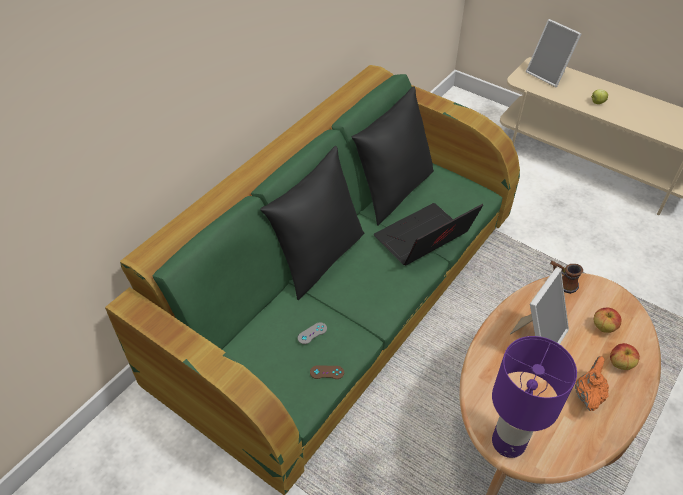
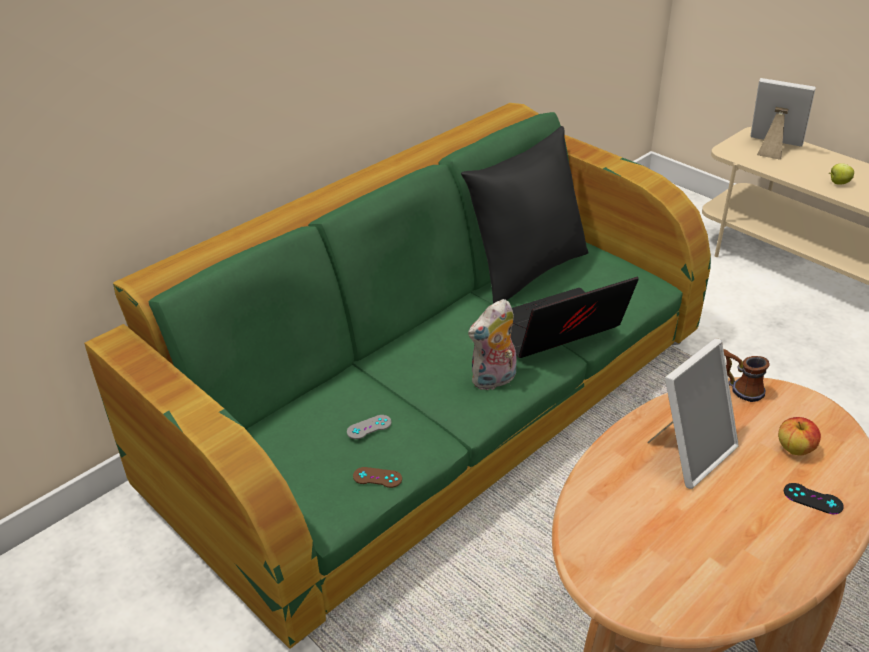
camera: 10 degrees right, 10 degrees down
(318, 258) = (402, 339): black pillow -> none
(389, 285) = (494, 380): none -> plush toy
(507, 442) = (612, 581): purple table lamp -> none
(548, 75) = (772, 148): picture frame -> picture frame turned 150 degrees clockwise
(588, 394) = (753, 533): orange teapot -> none
(620, 363) = (813, 499): apple -> black game controller

